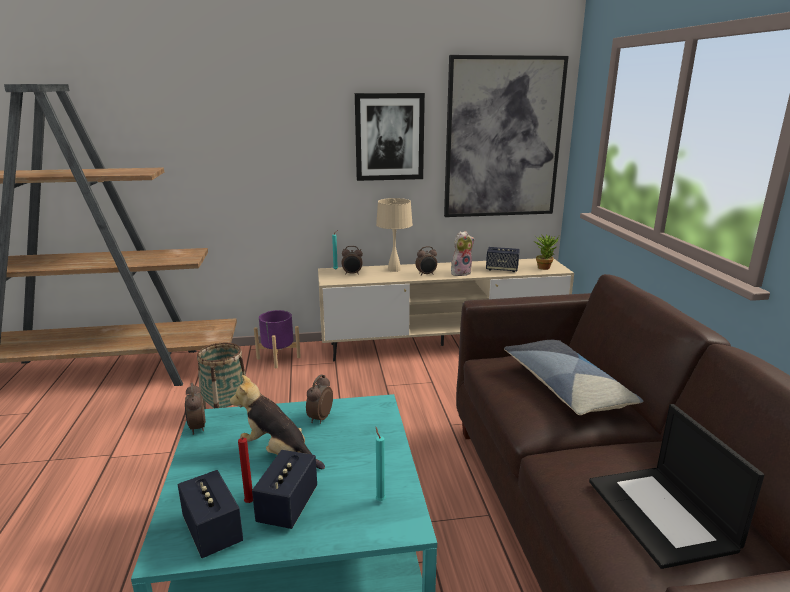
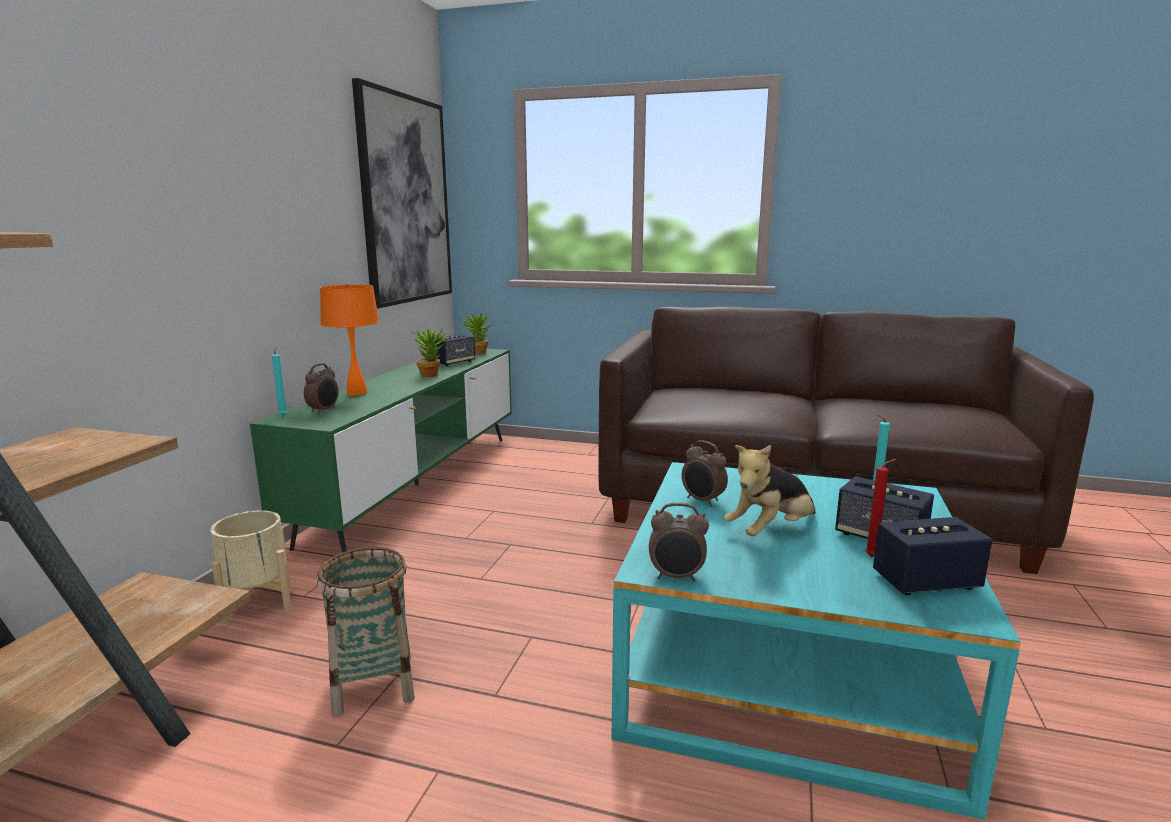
camera: 65 degrees left, 5 degrees down
(278, 358) = (257, 603): purple planter -> beige planter
(389, 137) = (307, 190): picture -> none
(394, 269) = (356, 393): beige table lamp -> orange table lamp
(426, 274) = (406, 385): alarm clock -> none
(442, 345) = (417, 485): beige tv stand -> green tv stand
(460, 273) = (431, 374): plush toy -> potted plant
(565, 387) = (739, 397): pillow -> none
(662, 515) = (927, 412): laptop -> none

